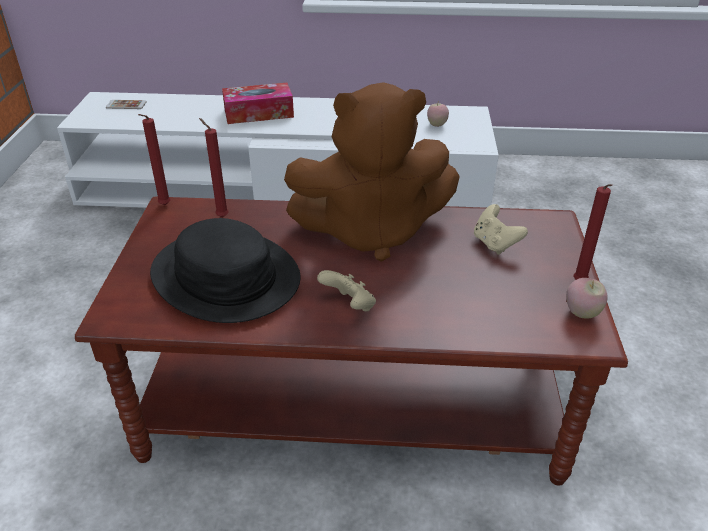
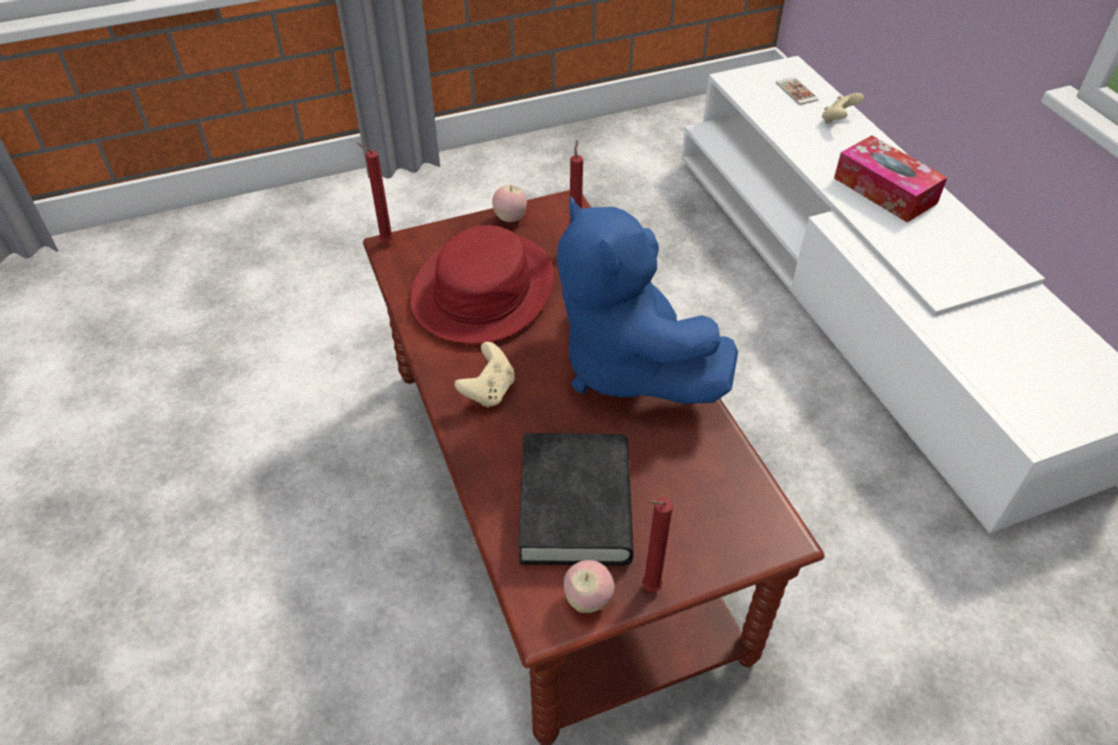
camera: 65 degrees right, 10 degrees up
(163, 206) = (565, 201): red candle -> red candle (384, 242)
(225, 277) = (482, 289): black hat -> red hat
(371, 231) = (626, 365): brown plush toy -> blue plush toy
(437, 125) = (1048, 367): apple -> apple (510, 218)
(494, 294) = (575, 506): none -> black book
(495, 244) = (677, 483): beige game controller -> beige game controller (838, 120)

